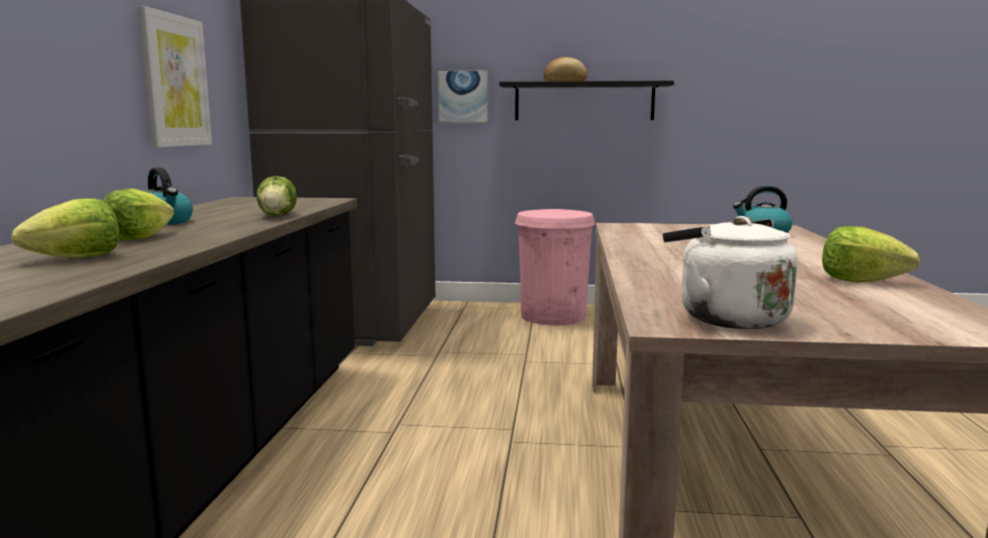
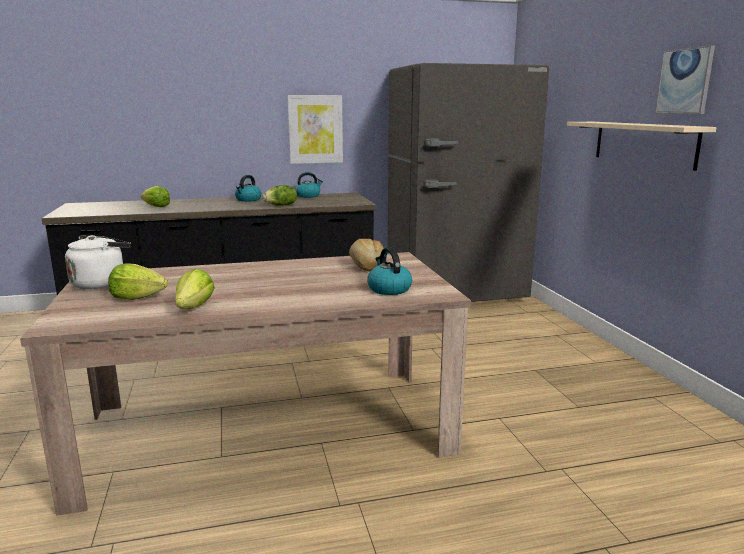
camera: 70 degrees right, 5 degrees up
(139, 238) = (203, 204): lettuce -> lettuce (137, 297)
(210, 206) = (308, 196): none -> kettle
(463, 96) = (571, 132): picture -> picture (685, 81)
(553, 316) = (559, 342): pink trash can -> none
(565, 81) = (616, 123): bread -> bread (366, 266)
(584, 101) = (643, 143): black shelf -> beige shelf

